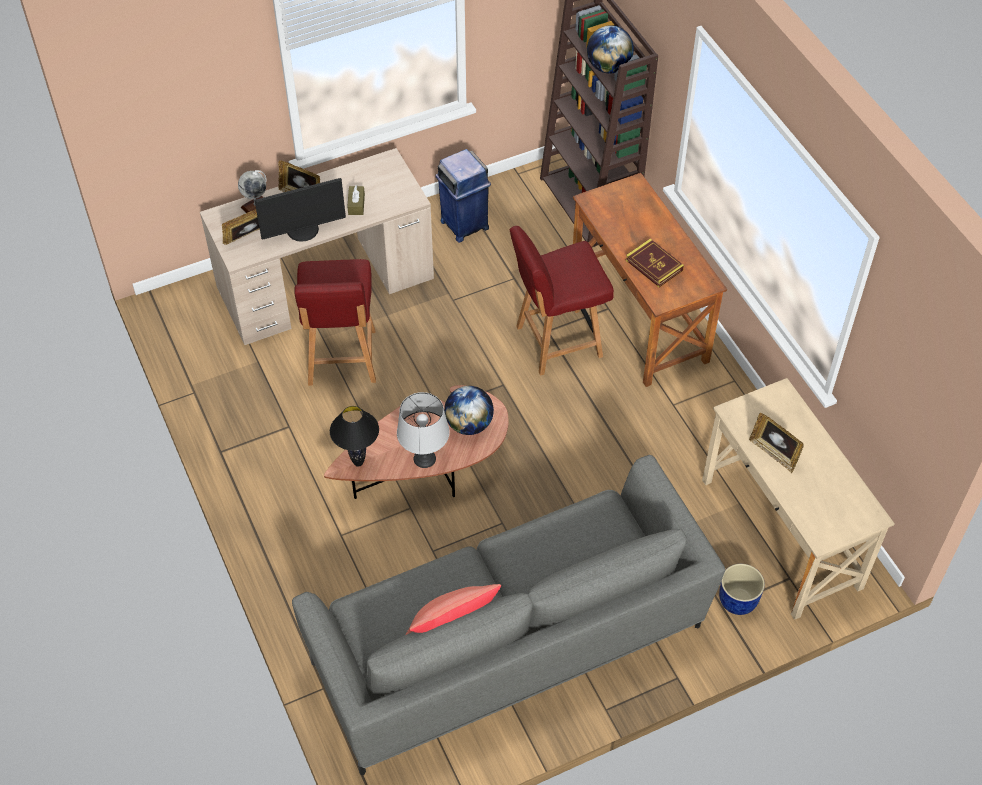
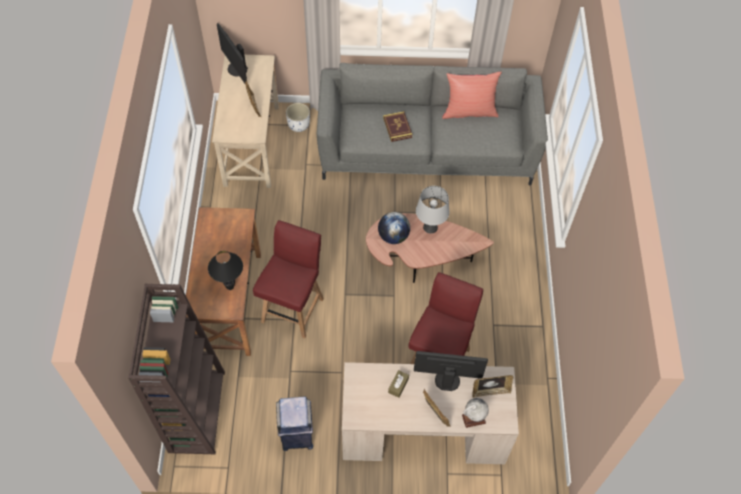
camera: 155 degrees left, 5 degrees up
(359, 462) = (470, 241): black table lamp -> black table lamp (230, 287)
(556, 342) = (293, 309): red chair -> red chair turned 75 degrees counterclockwise
(608, 67) = (169, 334): globe -> none
(654, 265) = (230, 242): book -> book (397, 128)
(737, 601) = (299, 125): blue planter -> white planter
(852, 504) = (236, 69): none -> monitor

